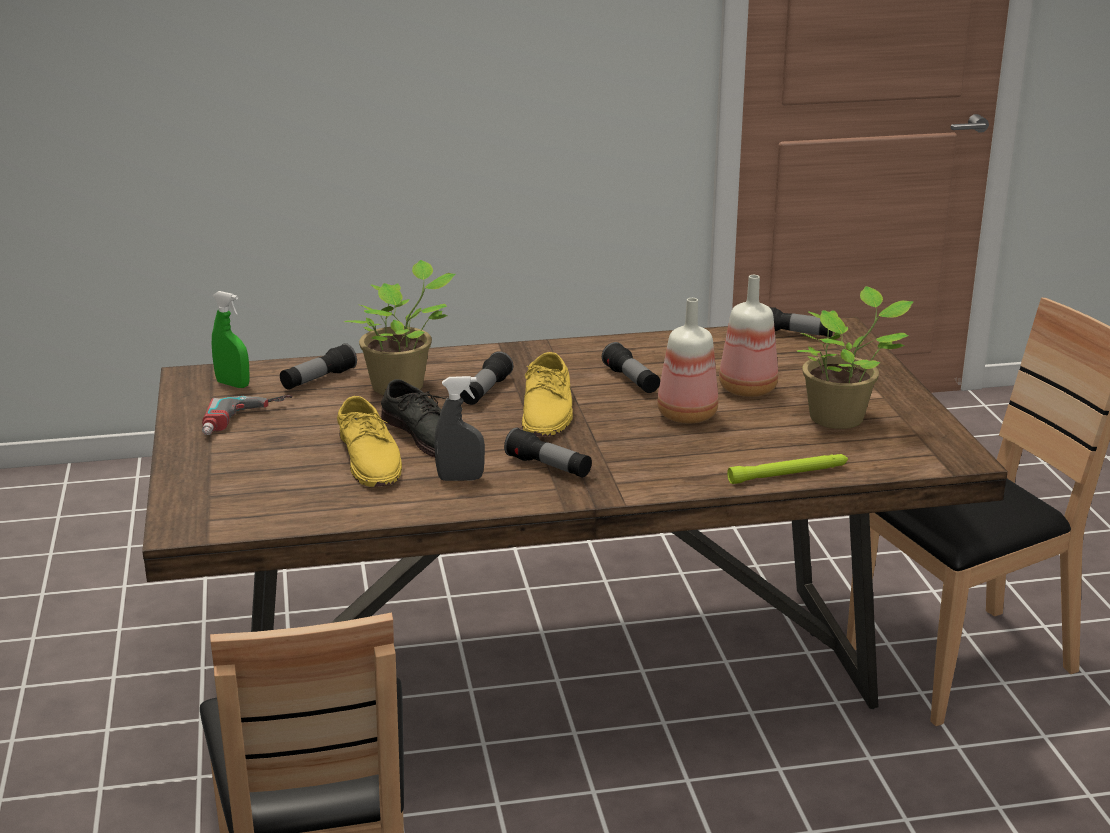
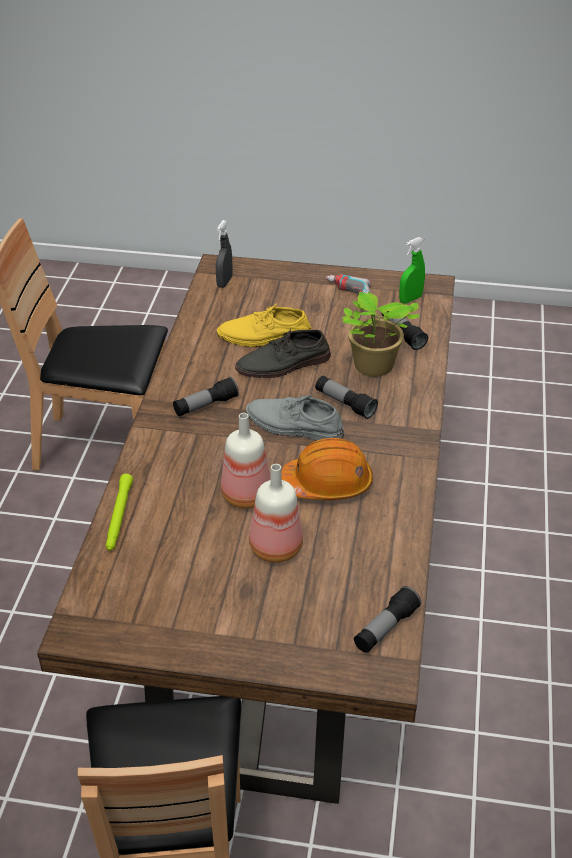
camera: 110 degrees right, 15 degrees up
(460, 478) = (213, 366): grey spray bottle -> grey spray bottle (224, 282)
(548, 411) = (293, 426): yellow shoe -> grey shoe
(631, 380) = (327, 484): flashlight -> orange hard hat
(841, 418) = (190, 586): potted plant -> none

